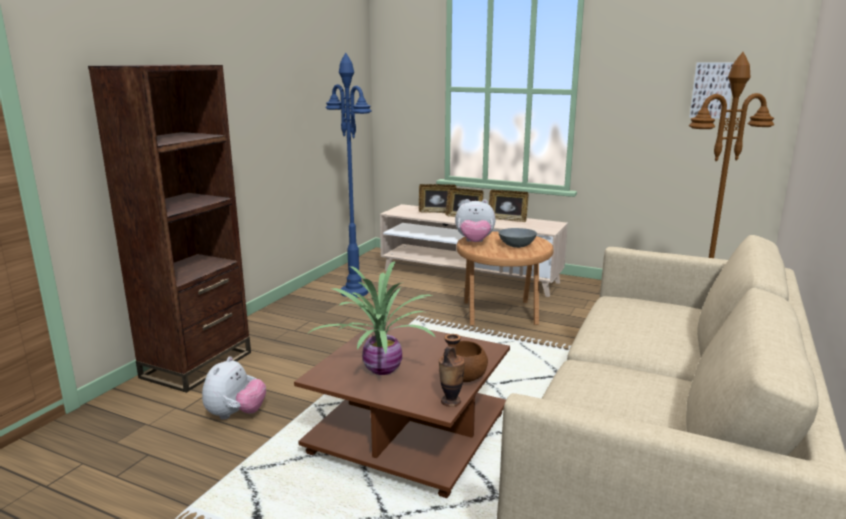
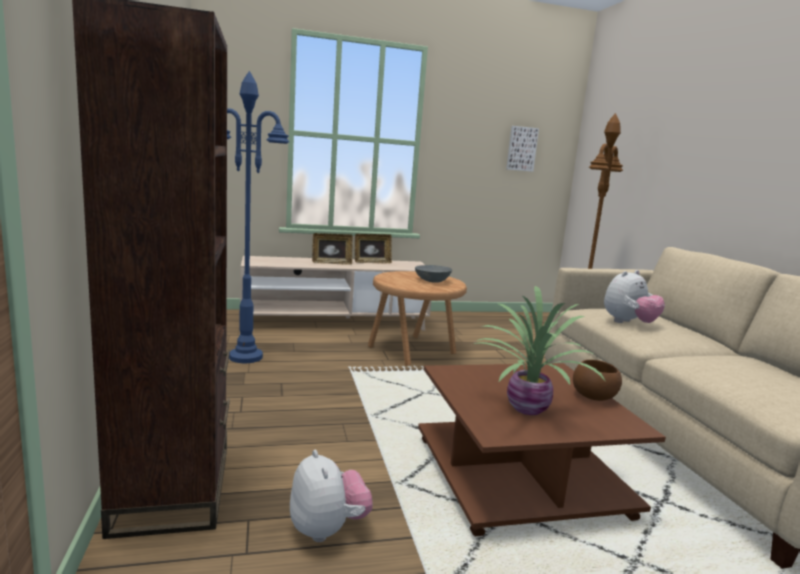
camera: 40 degrees left, 5 degrees down
(437, 212) = (296, 260): picture frame -> none
(451, 401) = (629, 419): vase -> none
(474, 242) = (395, 282): plush toy -> plush toy (628, 323)

